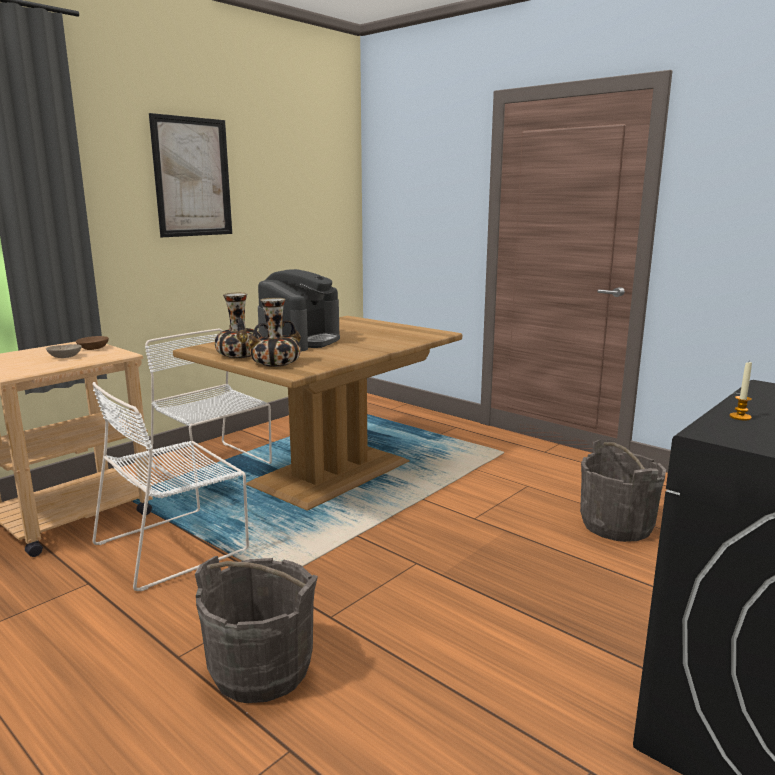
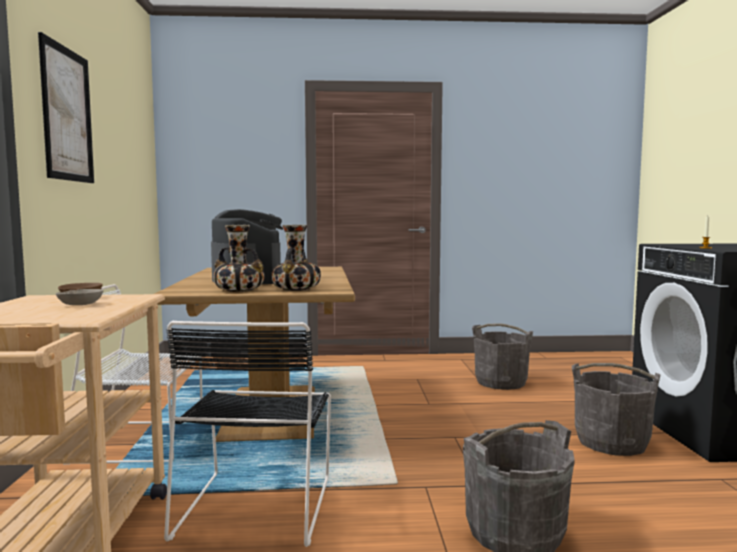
camera: 45 degrees left, 10 degrees down
(176, 545) = (257, 504): white chair -> black chair
(566, 654) = (611, 442): none -> grey bucket

